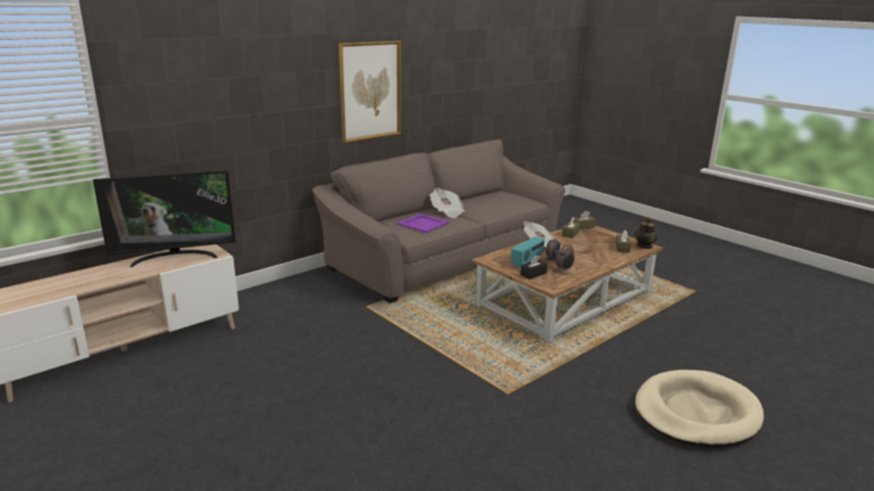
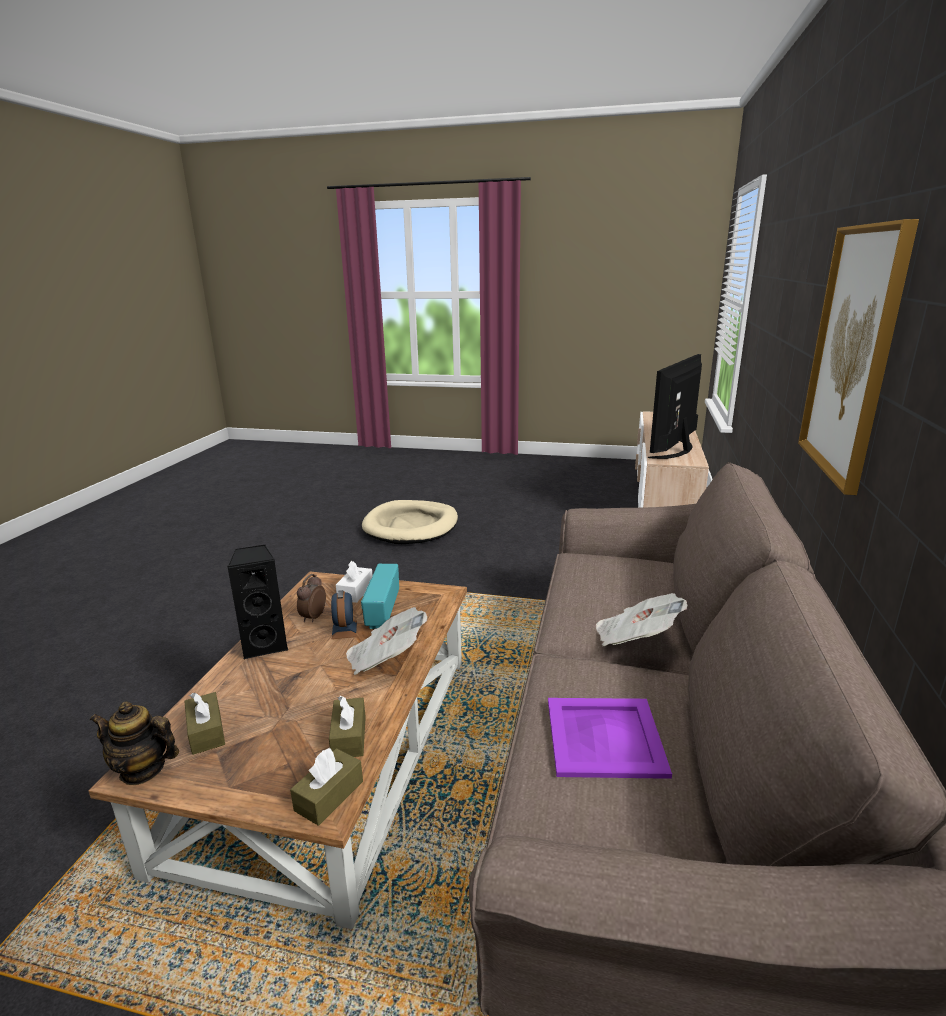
camera: 145 degrees right, 0 degrees up
(423, 223) = (612, 589): purple tray -> purple tray (605, 737)
(533, 274) = (355, 591): black tissue box -> white tissue box
(593, 266) = (266, 645): none -> black speaker
(644, 246) = (143, 769): teapot -> teapot turned 75 degrees counterclockwise
(695, 413) = (129, 628): beige dog bed -> beige dog bed (411, 526)

